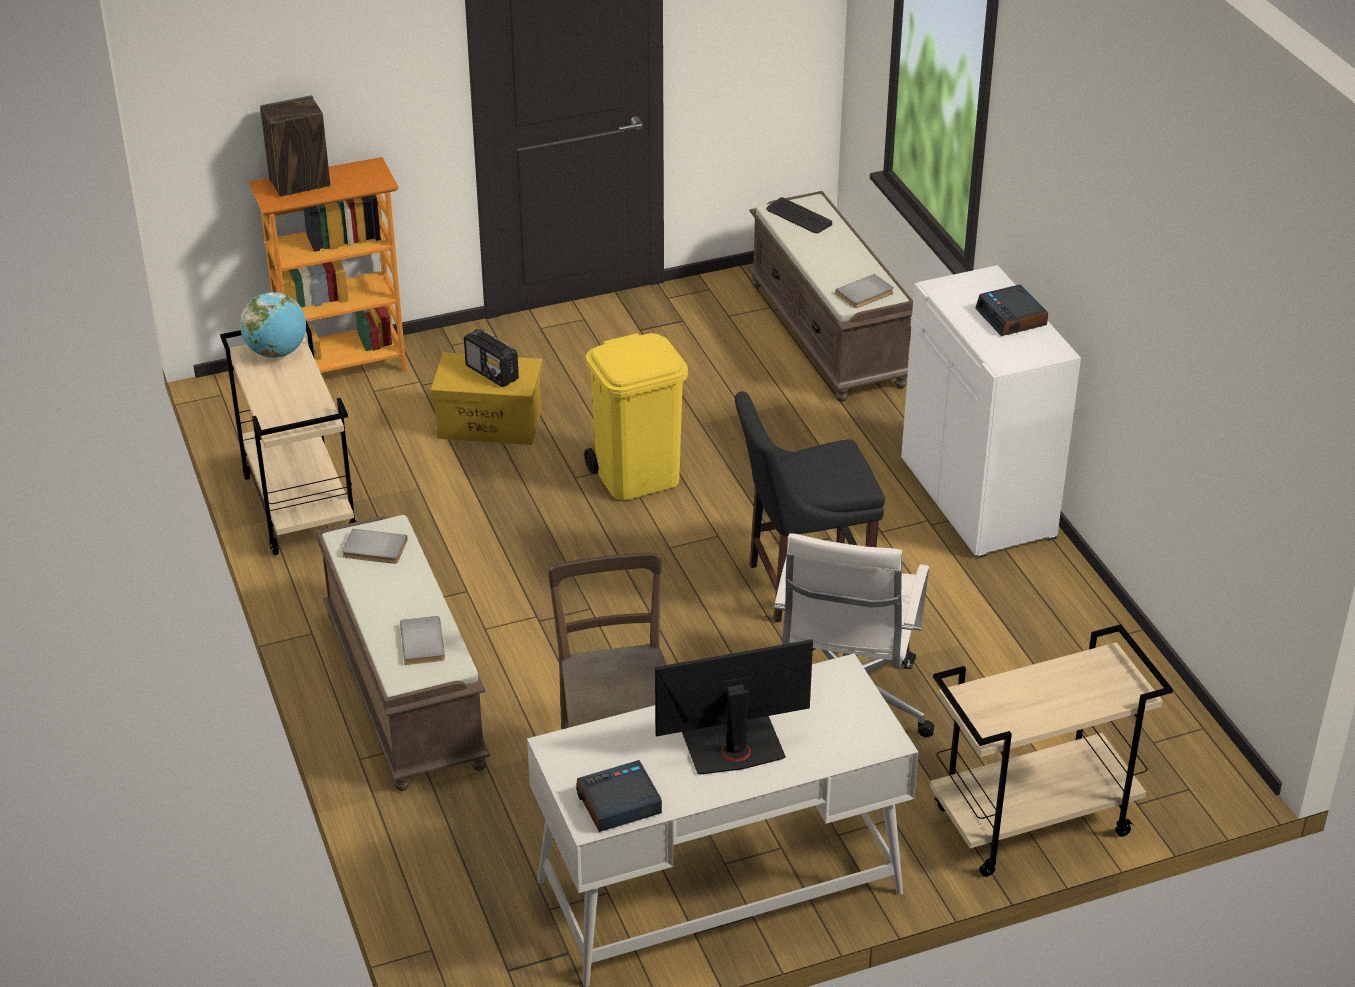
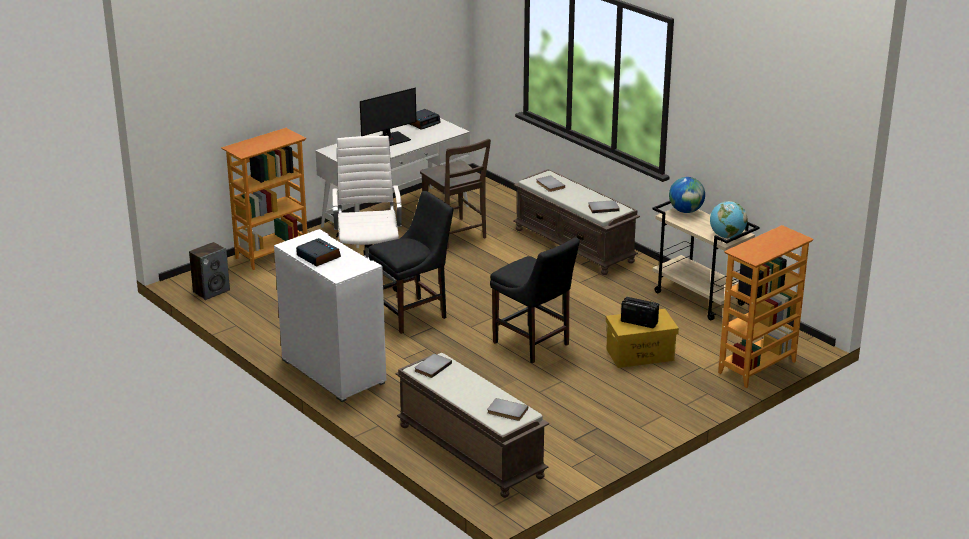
camera: 160 degrees right, 10 degrees down
(283, 421) = (686, 211): none -> globe
(299, 183) = (782, 242): speaker -> speaker (211, 291)
(638, 477) = (533, 345): yellow trash can -> black chair
(798, 217) = (507, 411): keyboard -> grey book
(1032, 823) = (271, 253): beige cart -> bookcase

